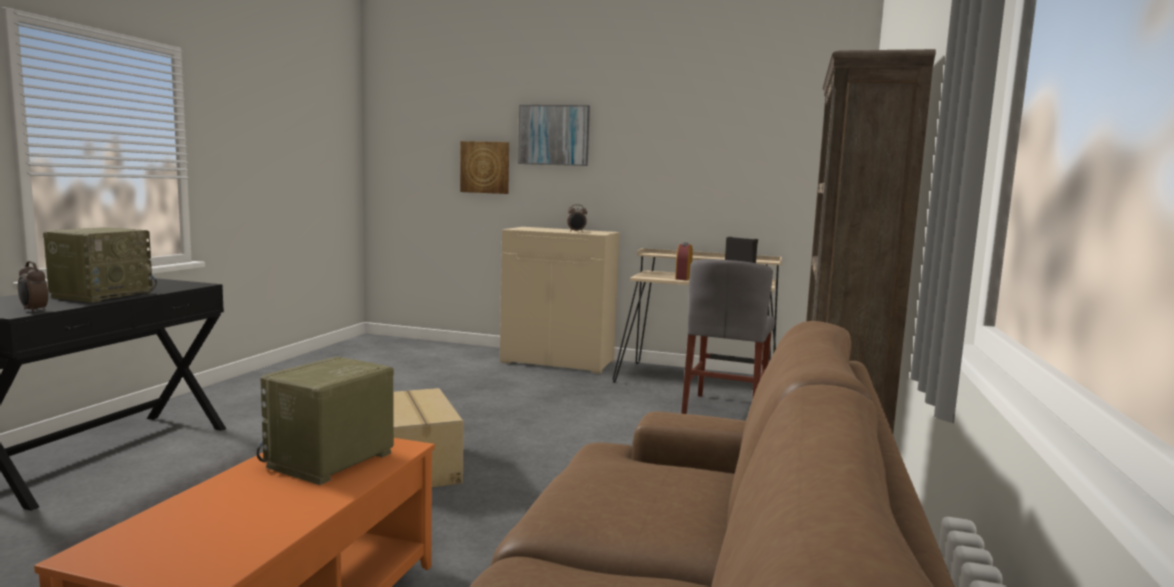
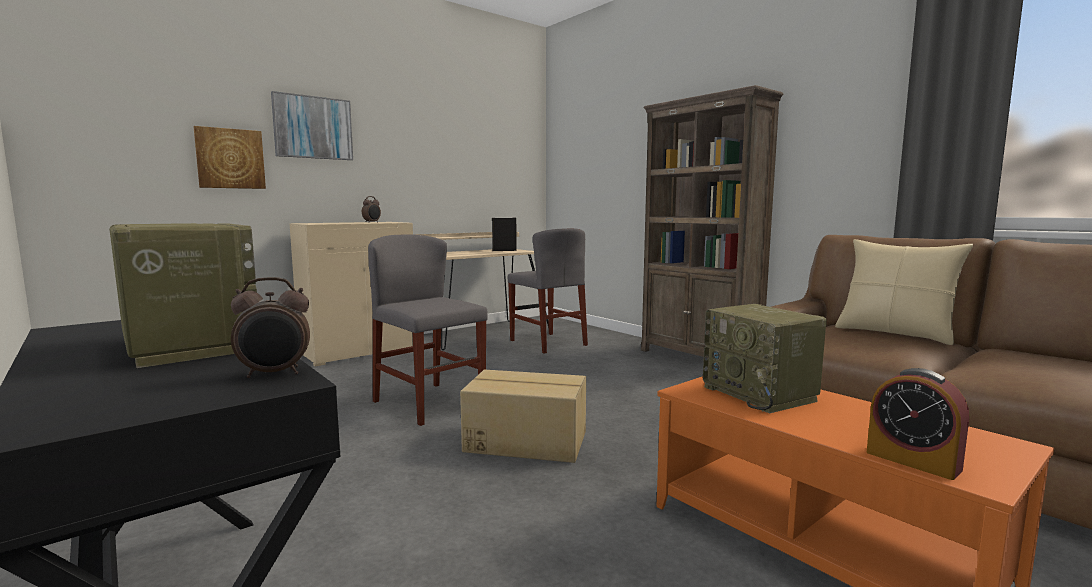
camera: 55 degrees left, 0 degrees up
(464, 414) = (429, 403): none -> grey chair
(683, 278) = (470, 253): alarm clock -> alarm clock (912, 461)
(700, 507) = (895, 333): none -> beige pillow

